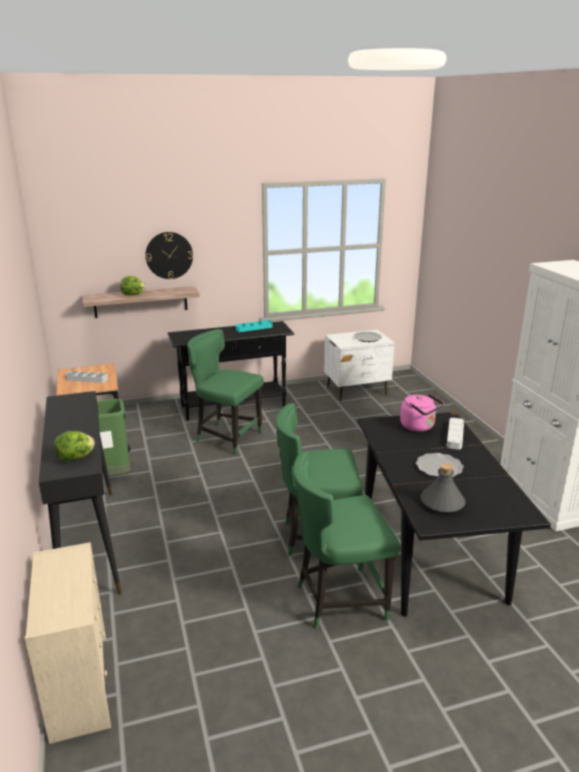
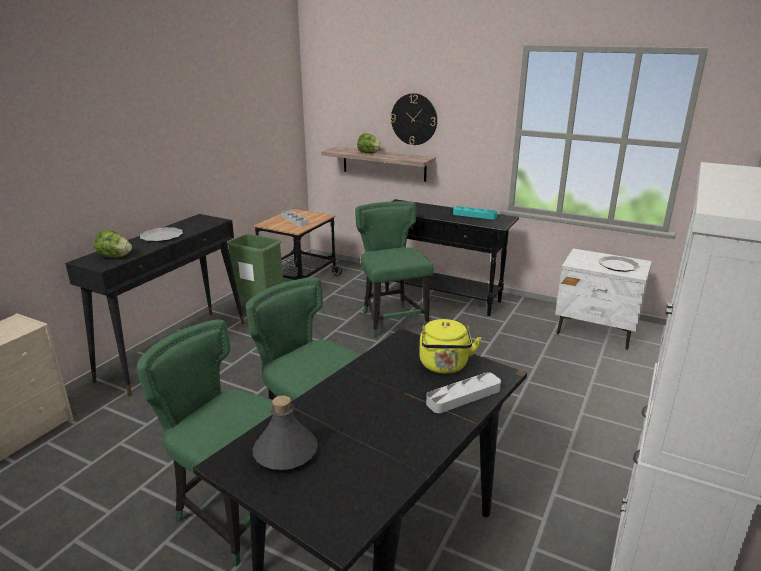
camera: 45 degrees right, 0 degrees up
(419, 427) = (444, 366): pink kettle -> yellow kettle
(438, 467) = (367, 416): plate -> plate (162, 236)

